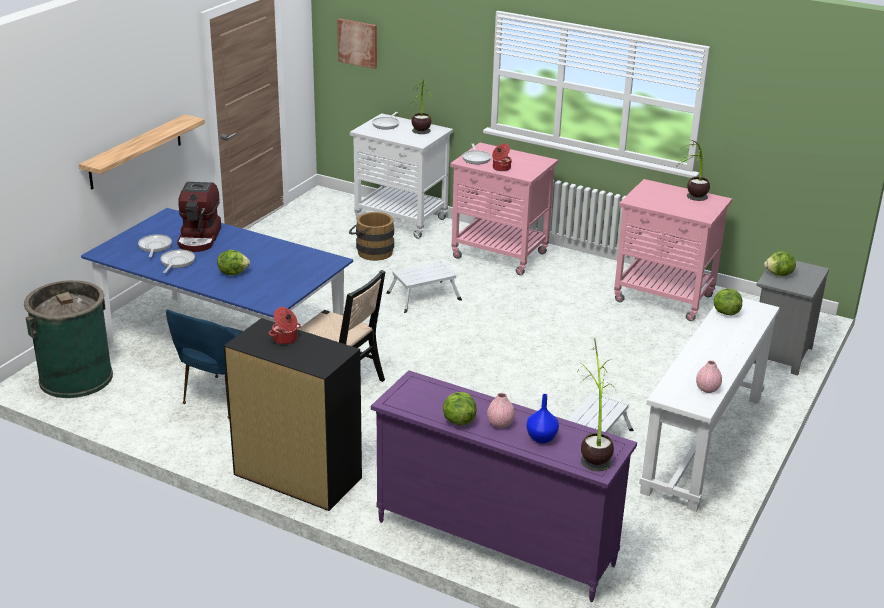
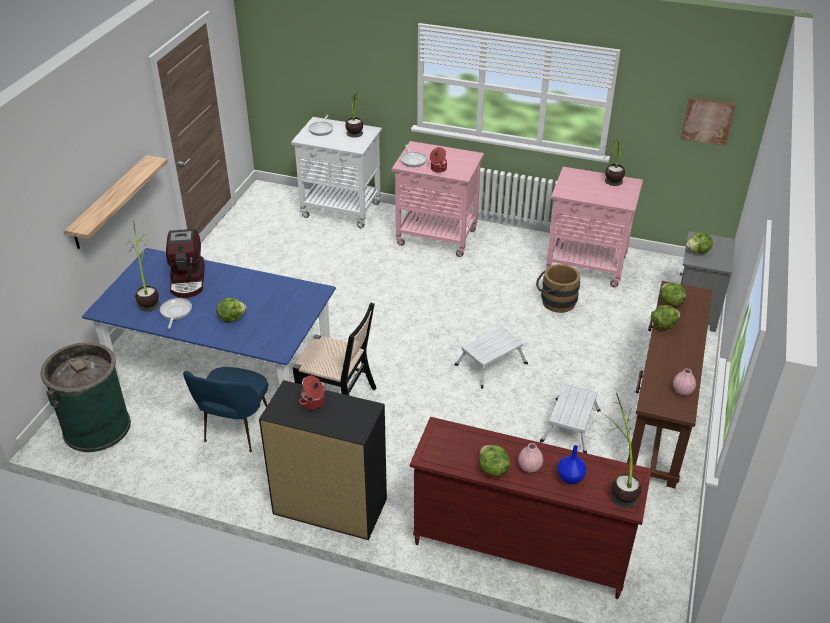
camera: 10 degrees left, 10 degrees up
(154, 247) = (149, 296): frying pan -> potted plant
(358, 43) = (285, 55): picture -> picture (707, 120)
(371, 252) = (324, 248): brown bucket -> brown bucket (555, 301)
(423, 296) = (383, 291): white step ladder -> white step ladder (490, 364)
(494, 544) = (519, 551): purple dresser -> red dresser
(703, 443) = (660, 415): white console table -> brown console table
(709, 331) = (663, 325): none -> lettuce

